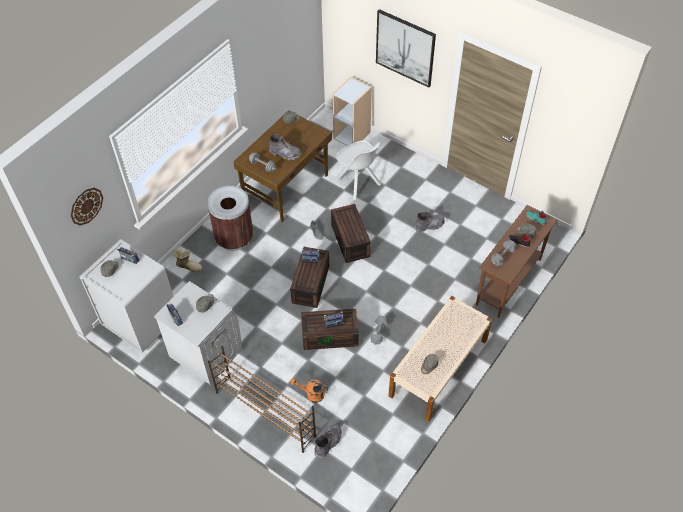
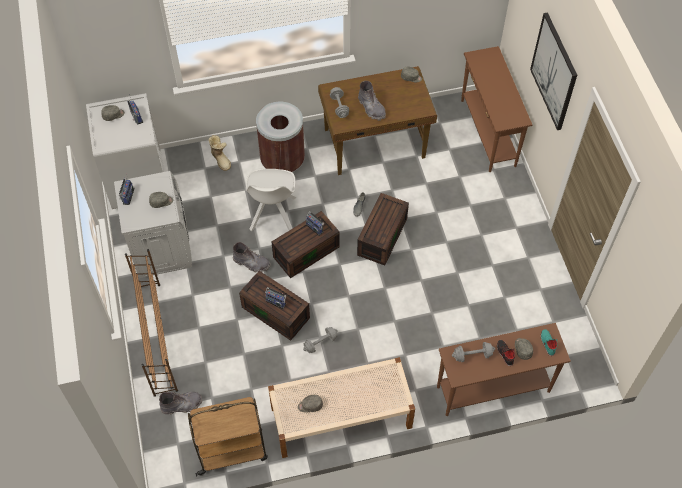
camera: 40 degrees right, 5 degrees up
(86, 206) = (111, 43): wall clock -> none
(311, 394) = (209, 352): orange watering can -> none
(352, 135) = (489, 133): bookcase -> brown console table
(357, 183) = (445, 185): white chair -> white chair (272, 214)
(393, 445) = (232, 452): none -> brown cart
(429, 225) = (472, 276): grey boot -> grey boot (251, 263)

